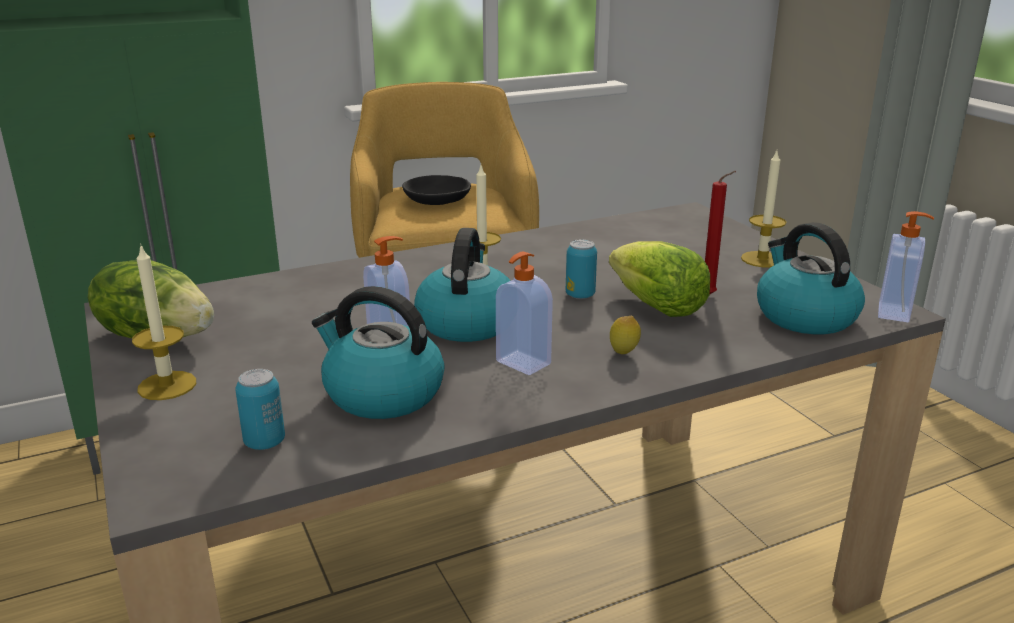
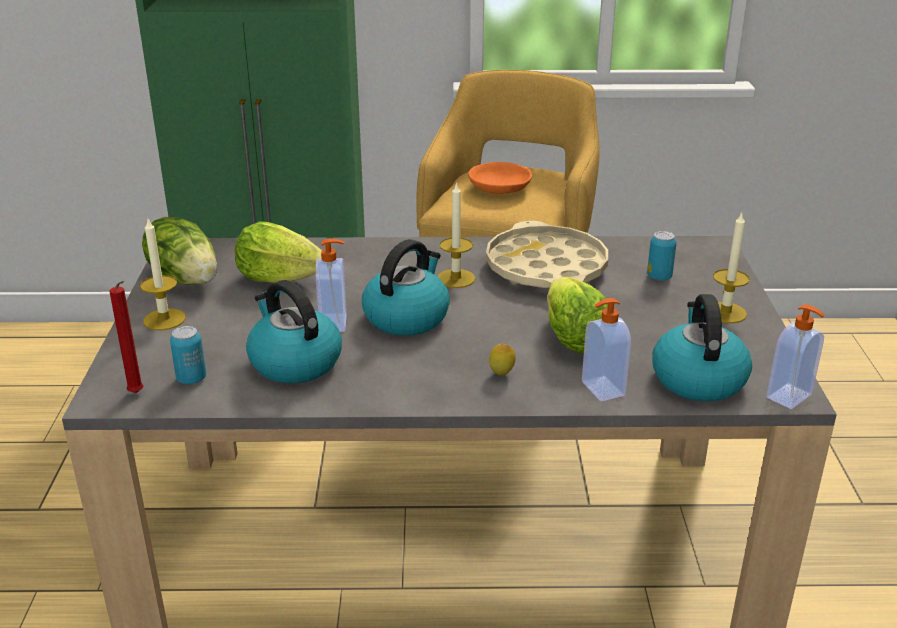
camera: 25 degrees right, 5 degrees up
(281, 315) = (279, 278): none -> lettuce
(438, 200) = (500, 188): black bowl -> orange bowl
(522, 363) = (415, 363): soap dispenser -> soap dispenser (601, 389)
(562, 254) = (546, 268): none -> beige tray
(580, 295) = (520, 312): can -> can (659, 277)
(710, 295) = (634, 338): red candle -> red candle (137, 394)

